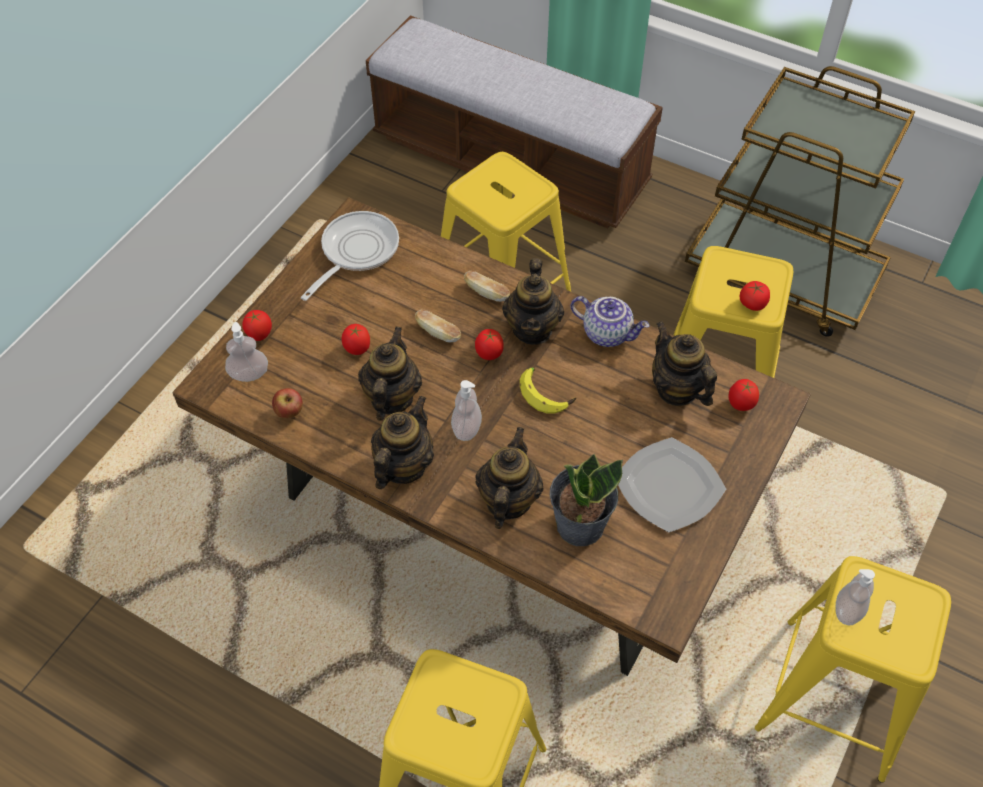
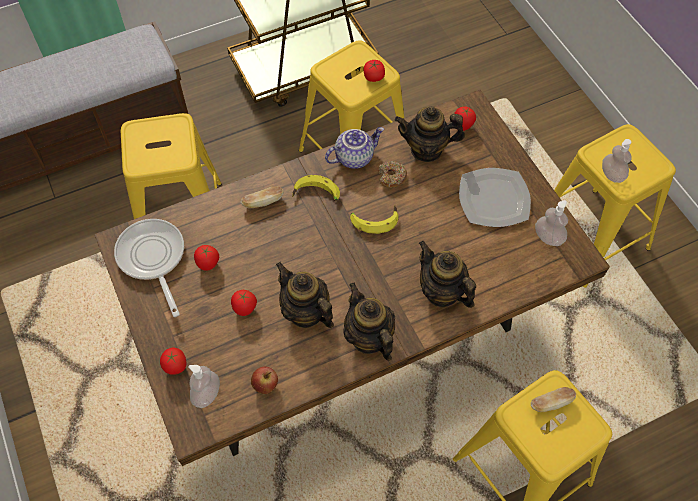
camera: 55 degrees left, 5 degrees up
(438, 332) = (272, 251): bread -> bread (551, 403)
(466, 428) = (366, 281): soap dispenser -> soap dispenser (548, 237)
(489, 355) = (317, 232): tomato -> tomato (208, 265)
(533, 329) = (316, 195): teapot -> banana
(579, 524) = (487, 263): potted plant -> none
(611, 379) = (391, 177): none -> donut

